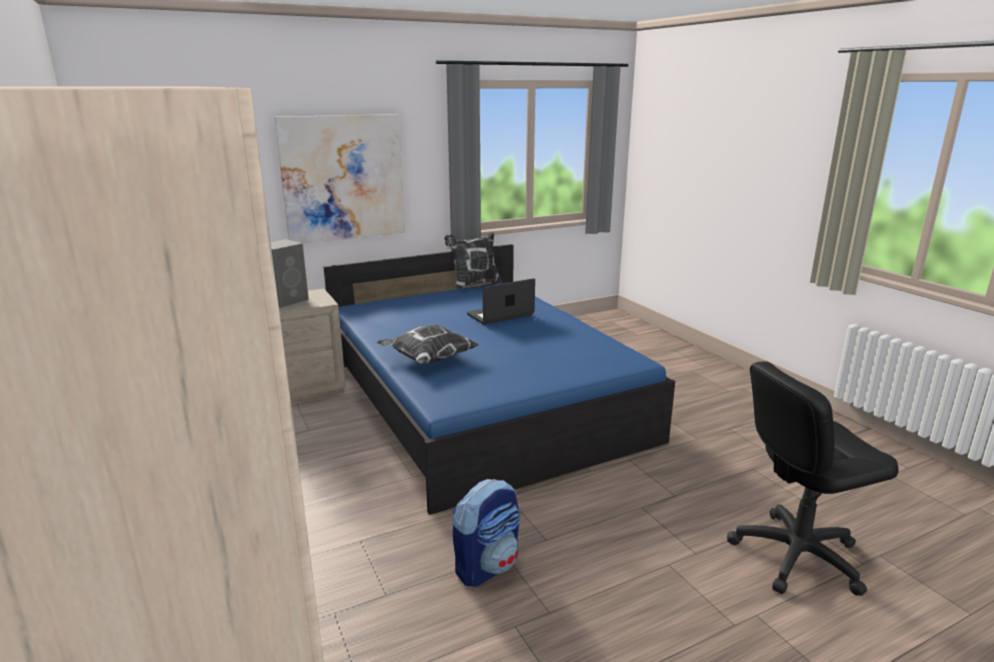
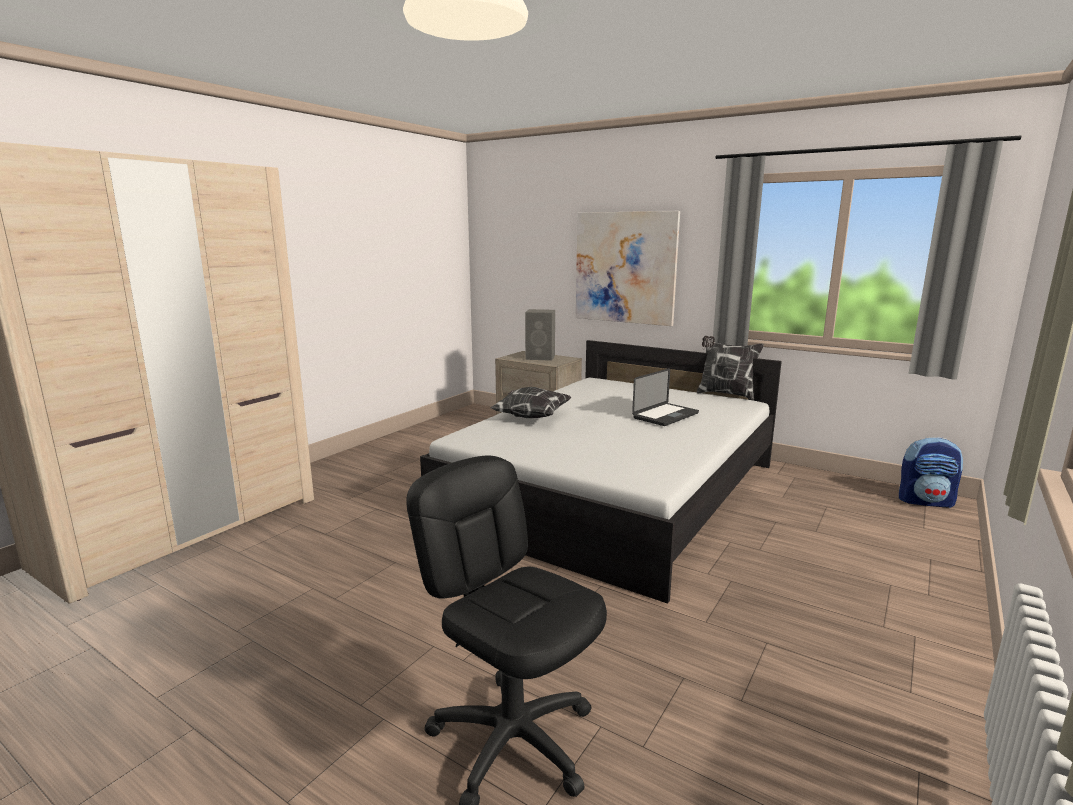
camera: 60 degrees right, 5 degrees down
(480, 401) = (614, 491): blue bed -> white bed
(487, 566) = (376, 559): backpack -> backpack (925, 501)
(500, 315) = (665, 416): laptop -> laptop turned 105 degrees clockwise

